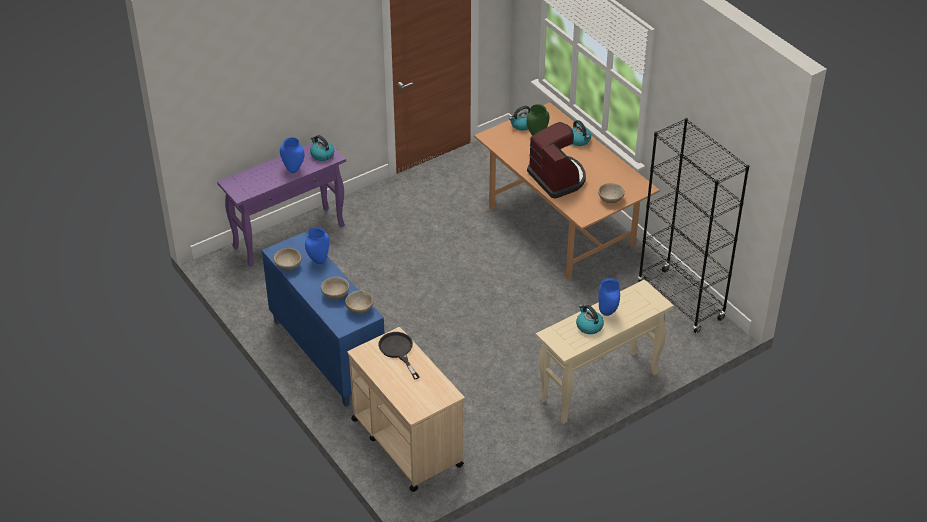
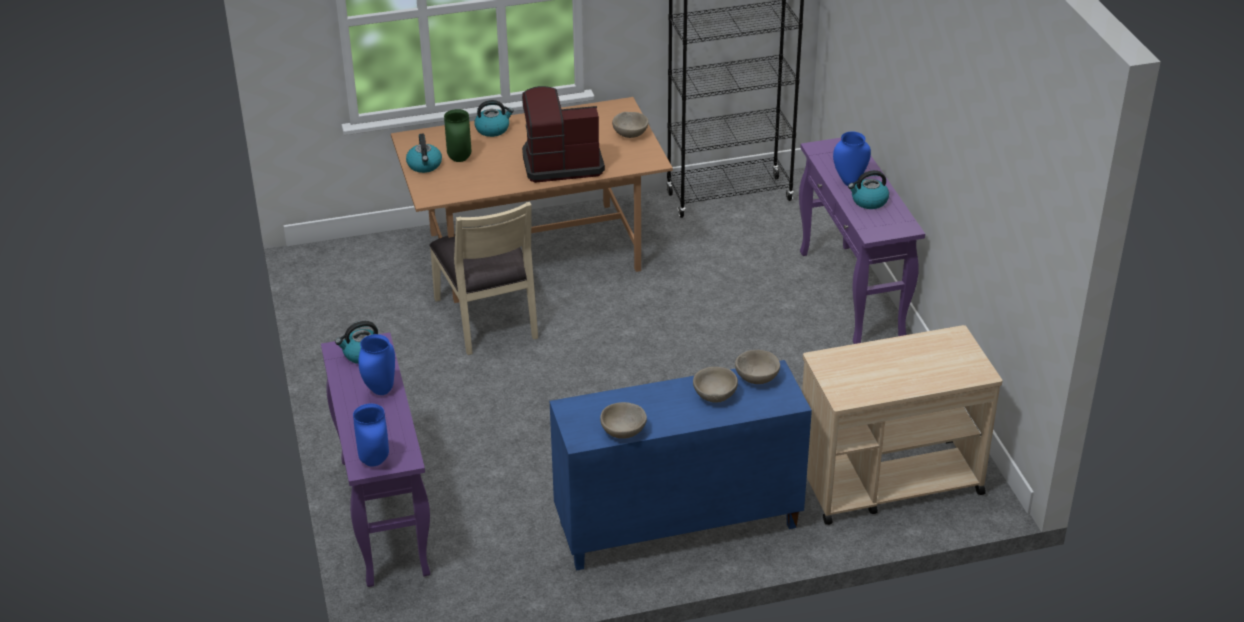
camera: 70 degrees left, 5 degrees down
(318, 260) = (627, 398): blue vase -> blue vase (373, 461)
(398, 351) = (854, 363): black frying pan -> none
(481, 226) = (488, 318): none -> beige chair
(598, 388) = (852, 295): beige console table -> purple console table

